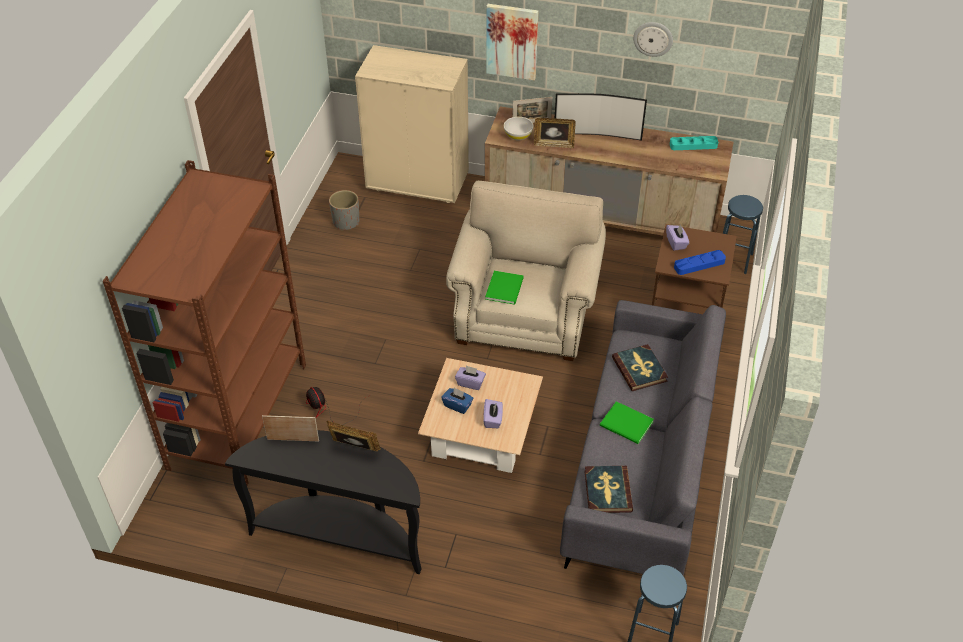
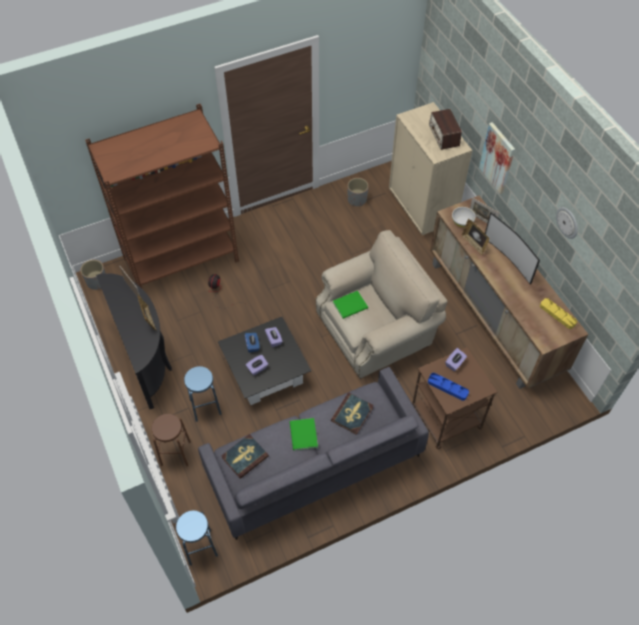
camera: 50 degrees right, 10 degrees up
(168, 519) = (97, 282): none -> grey planter
(425, 64) = (444, 136): none -> radio
(481, 433) = (265, 372): beige coffee table -> black coffee table
(505, 584) = (175, 453): none -> brown stool
(693, 145) = (557, 314): turquoise tray -> yellow tray
(733, 260) = (536, 409): blue stool -> blue stool (205, 407)

